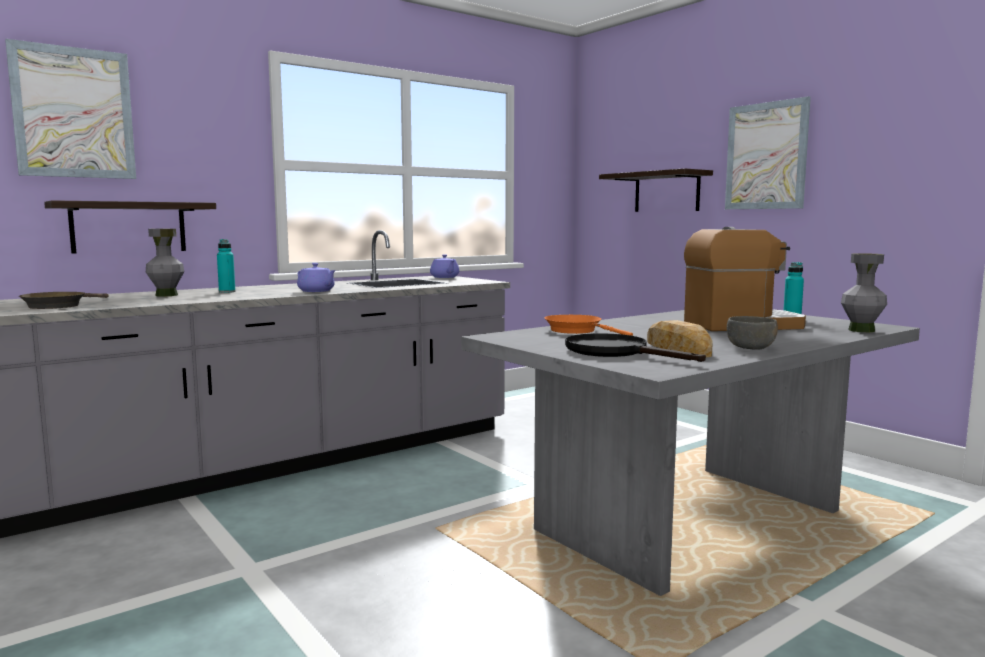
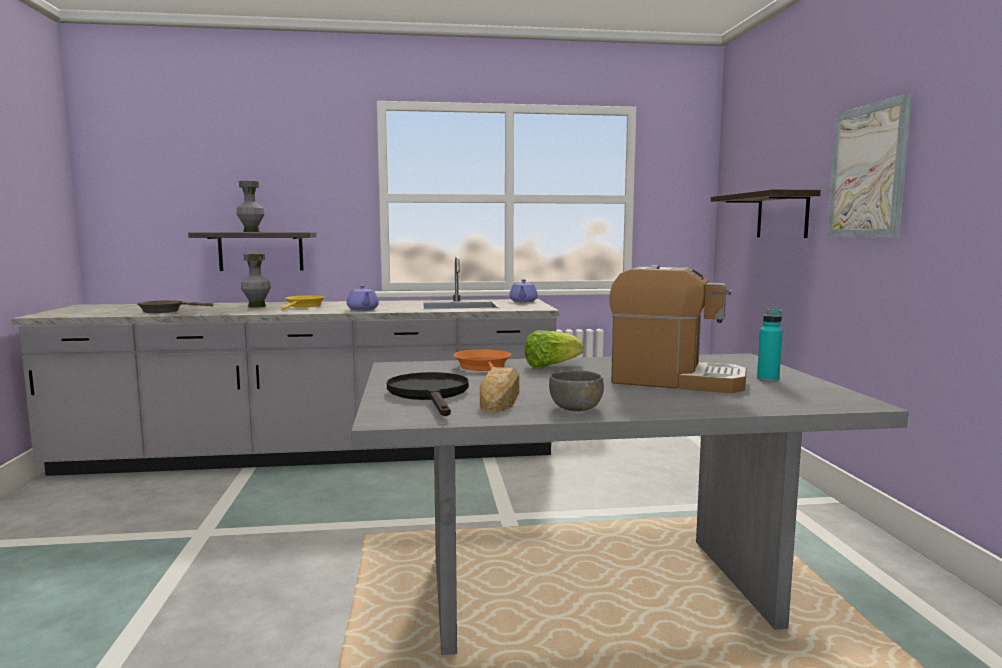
camera: 30 degrees right, 0 degrees up
(74, 113) = (223, 165): picture -> none
(227, 292) = (304, 306): turquoise bottle -> yellow frying pan
(622, 324) = (551, 365): none -> lettuce
(861, 330) = (802, 404): grey vase -> grey vase (251, 232)

